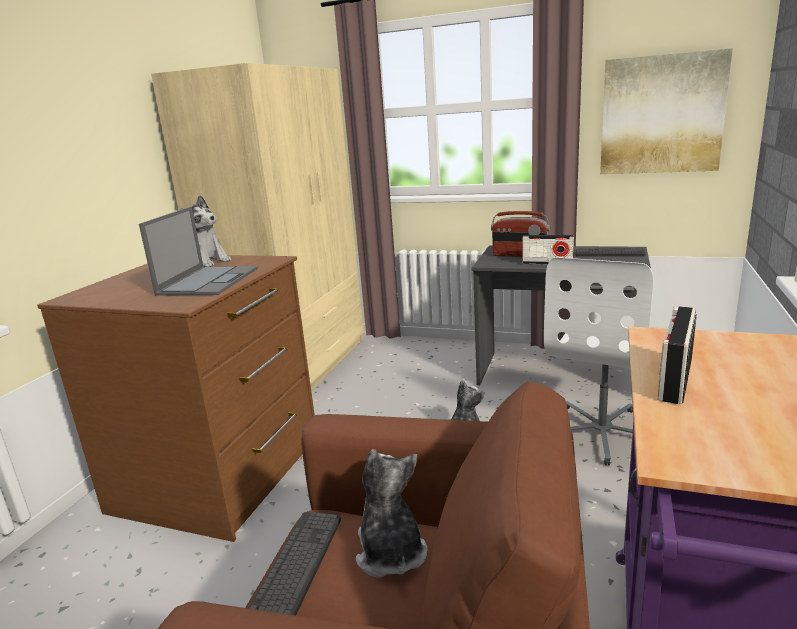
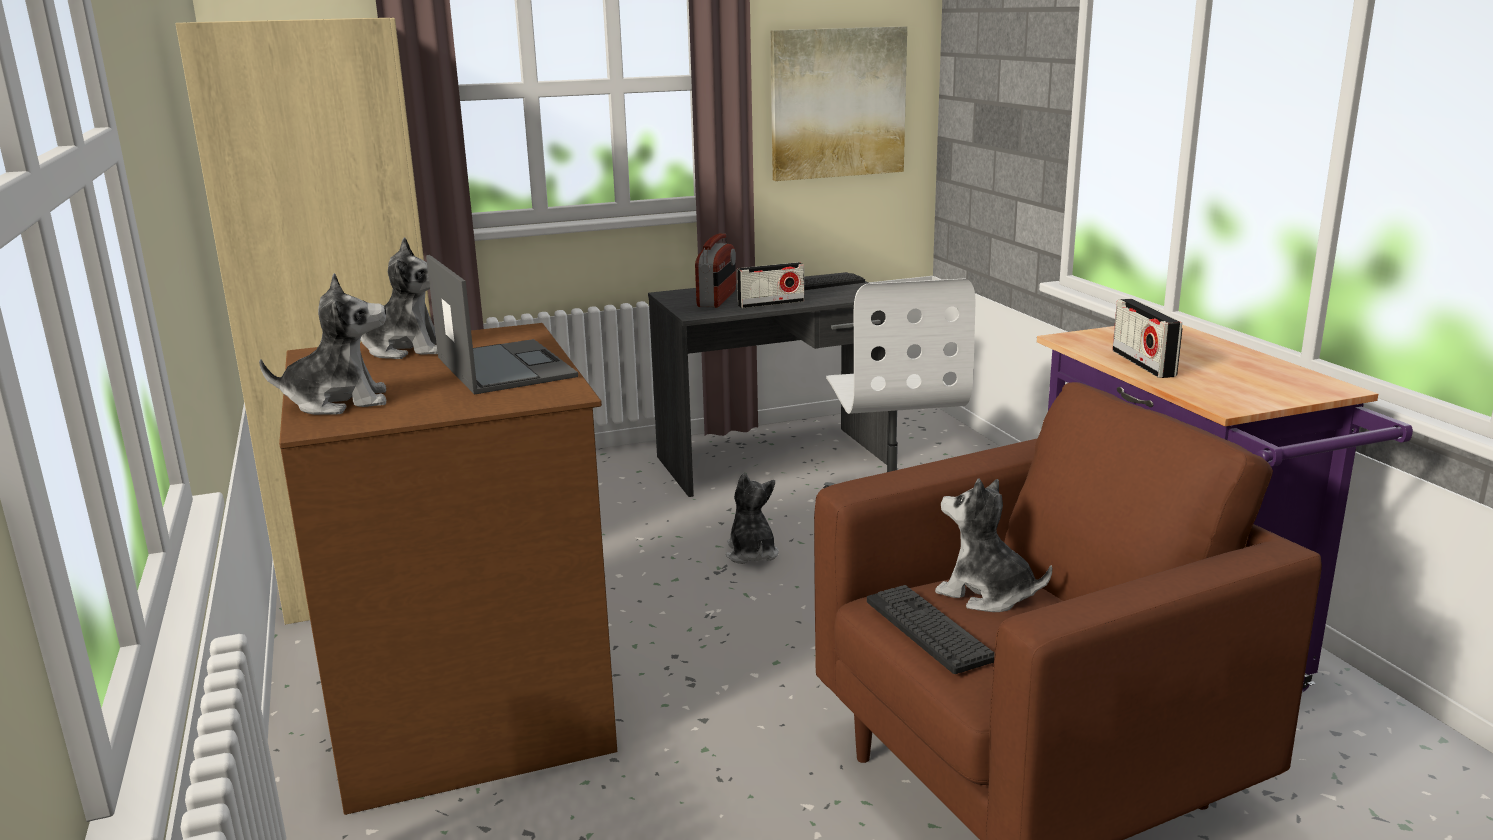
camera: 40 degrees left, 0 degrees up
(107, 287) = (339, 402): none -> plush toy
(519, 255) = (717, 299): radio -> radio turned 60 degrees counterclockwise

